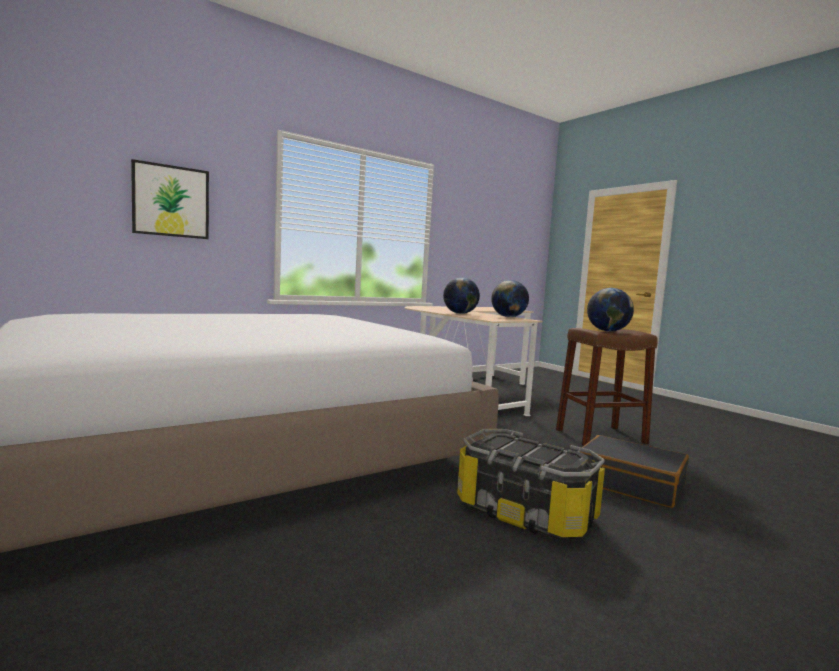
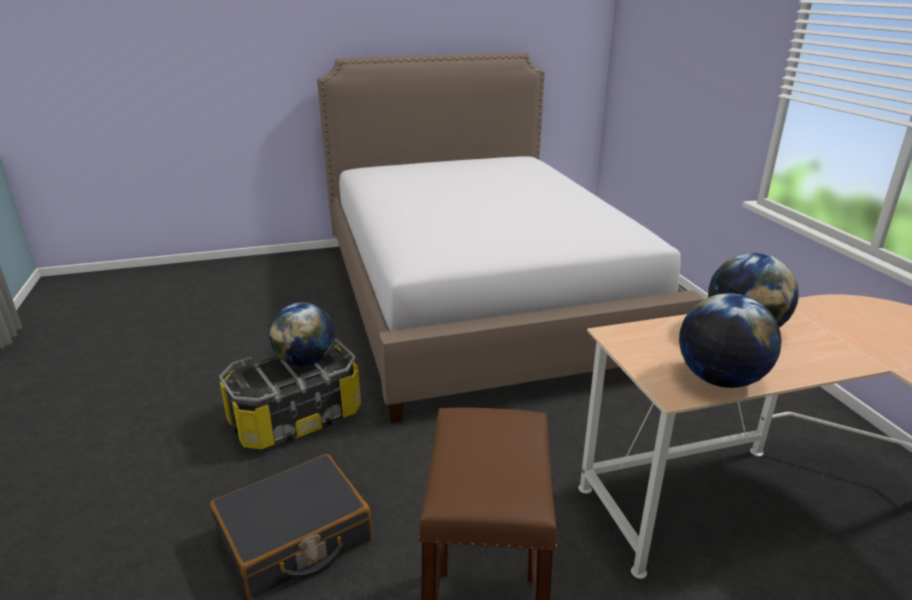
camera: 110 degrees right, 20 degrees up
(171, 201) = (697, 56): picture -> none
(607, 331) = (492, 451): globe -> globe (306, 361)

